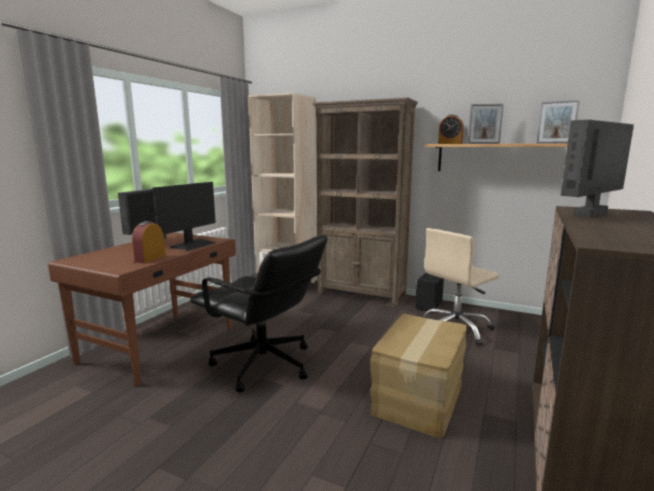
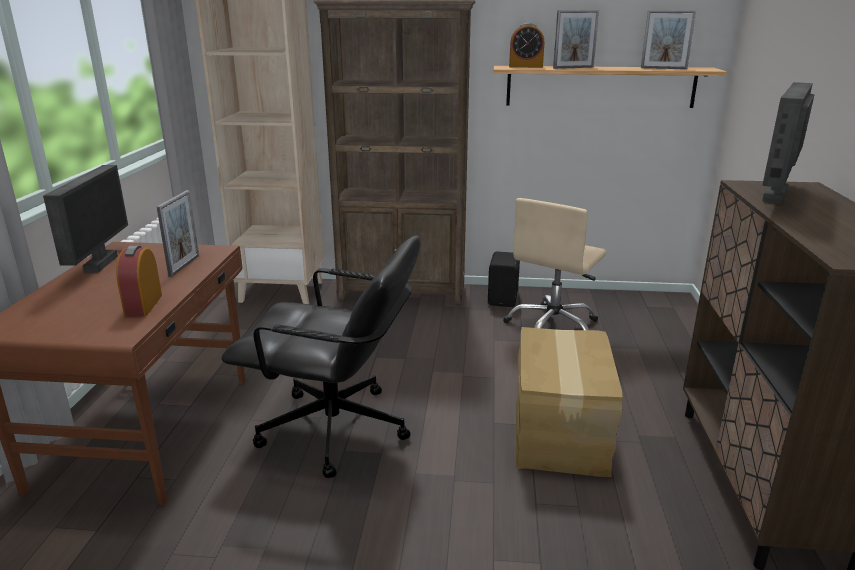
camera: 20 degrees left, 10 degrees up
(193, 244) = (184, 266): monitor -> picture frame

